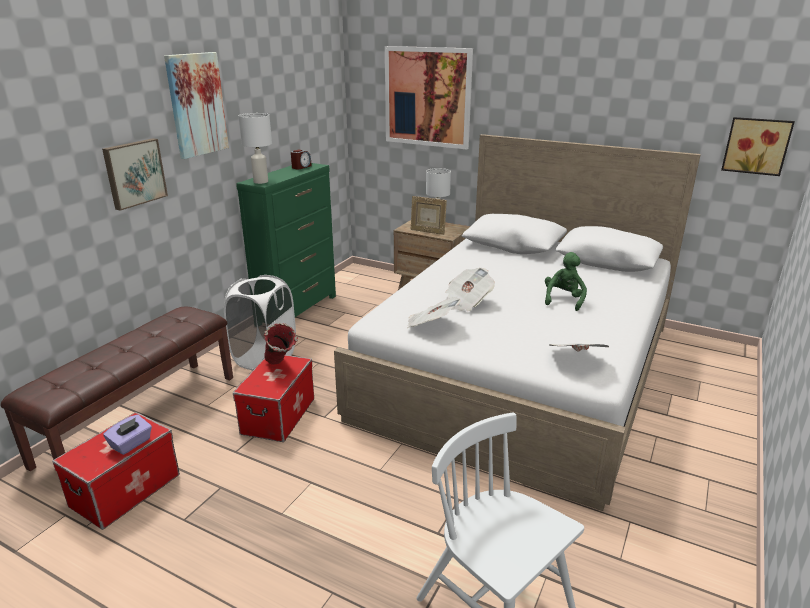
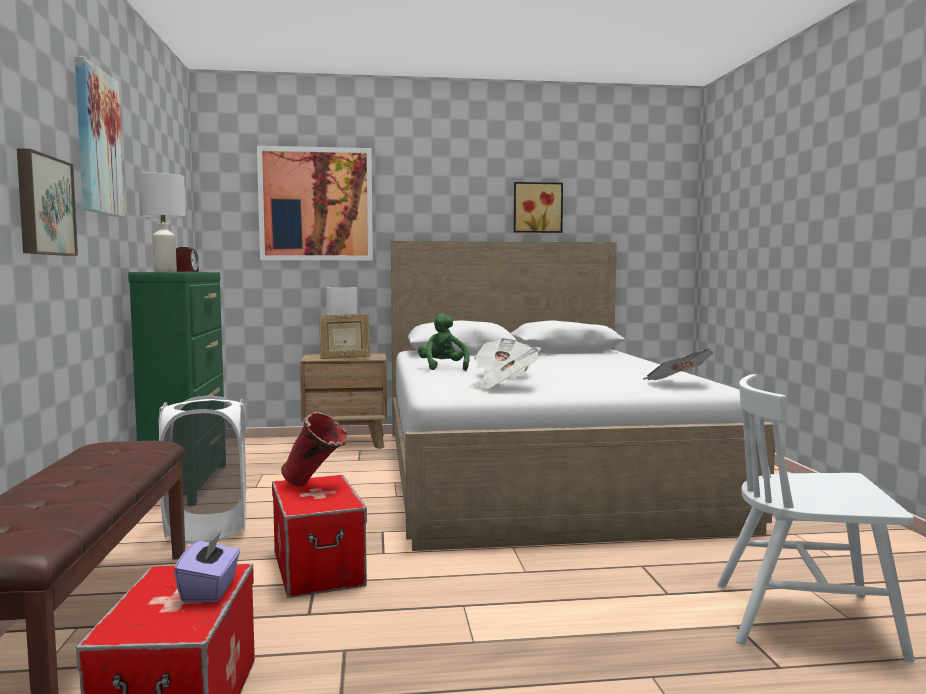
camera: 35 degrees left, 20 degrees down
(563, 300) = (585, 366): green plush toy -> green plush toy (443, 368)
(756, 145) = (655, 232): picture -> picture (537, 207)

